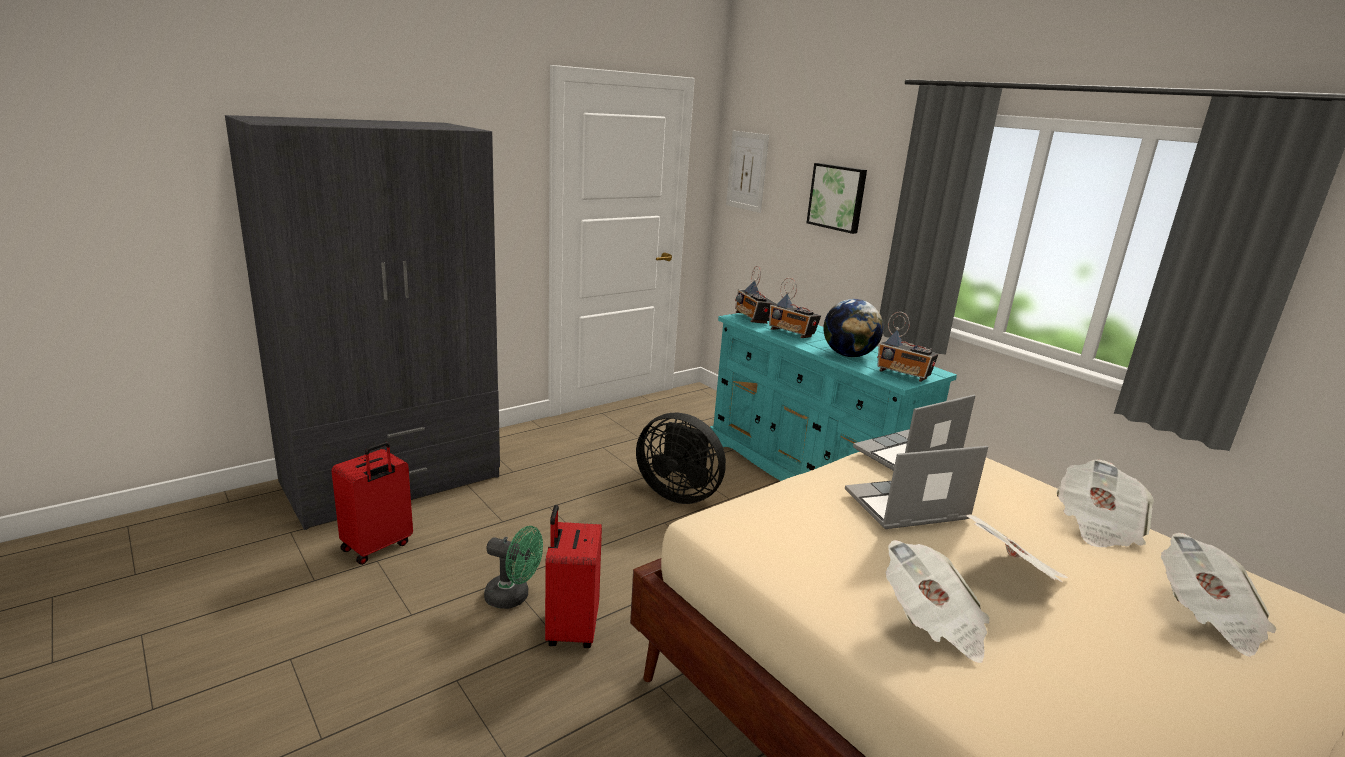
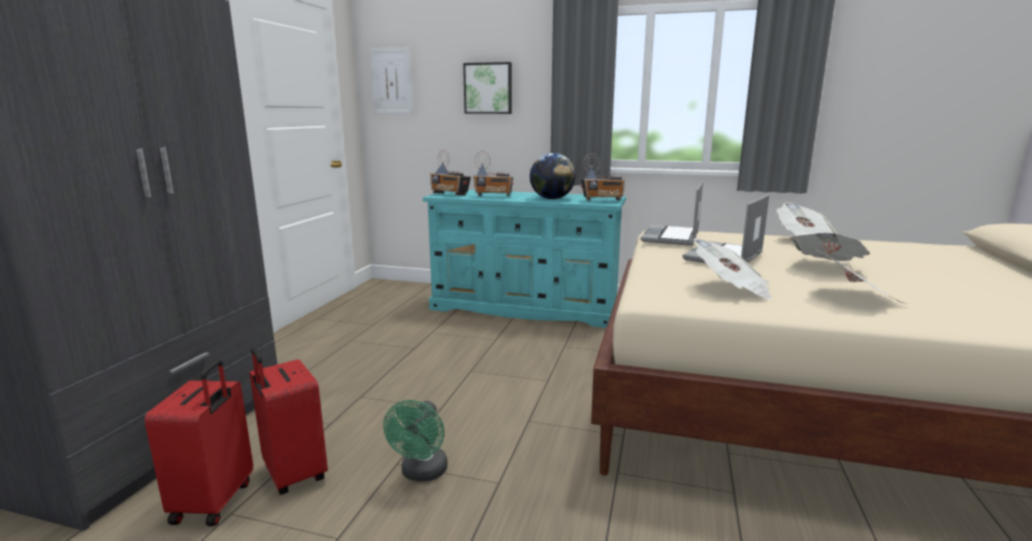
camera: 35 degrees left, 5 degrees down
(513, 597) = (422, 473): green fan -> green fan turned 120 degrees clockwise
(571, 629) = (502, 471): red suitcase -> red suitcase (293, 475)
(679, 493) = (455, 349): black fan -> none
(1208, 617) = (913, 258): newspaper -> newspaper (731, 289)

